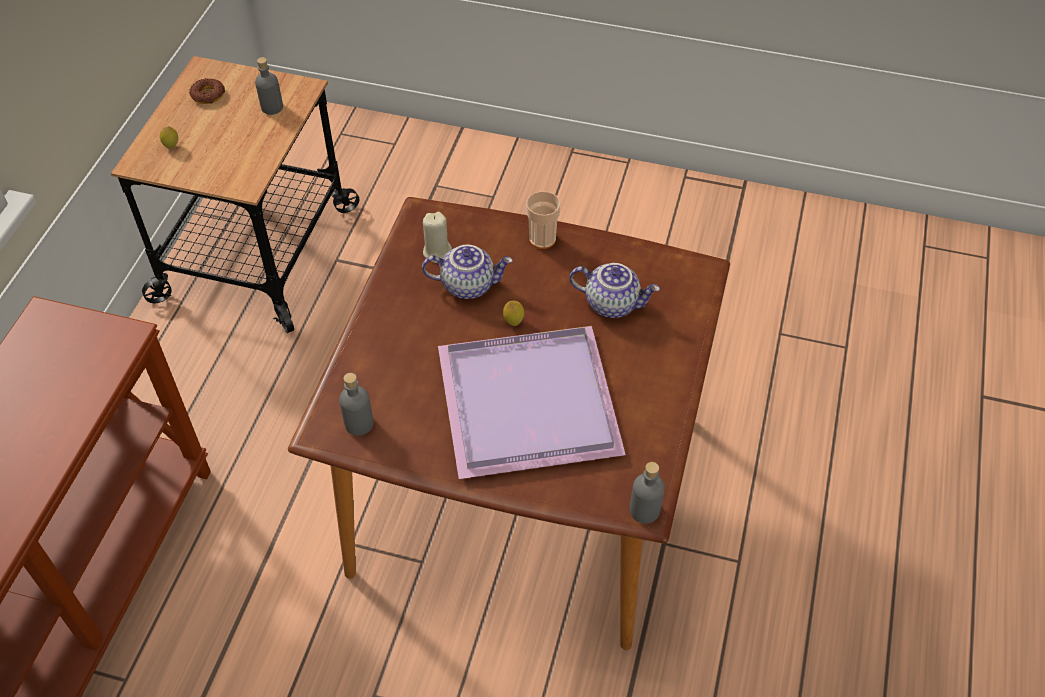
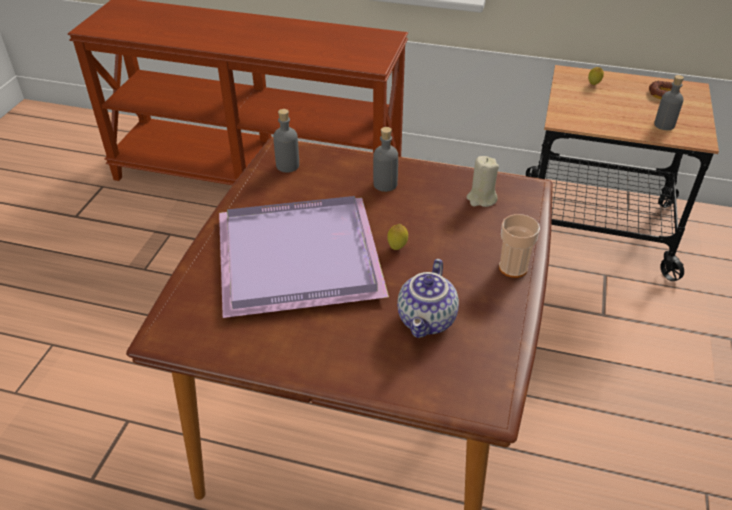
camera: 90 degrees right, 10 degrees down
(468, 284) = (442, 218): teapot -> none
(644, 510) = (161, 335): grey bottle -> grey bottle (385, 184)

